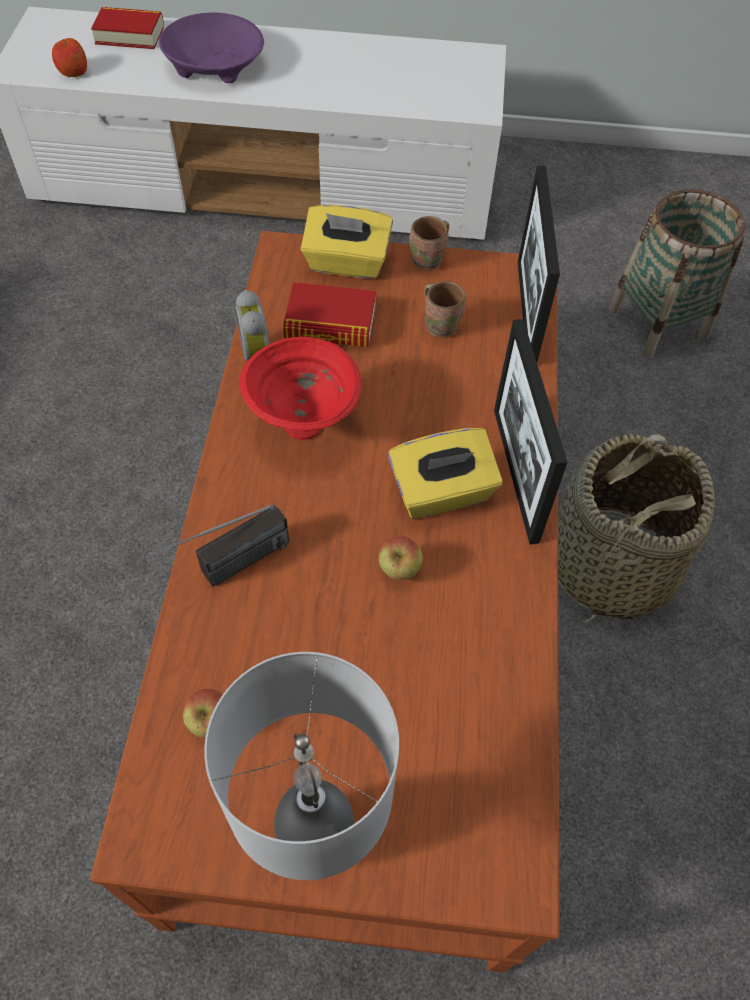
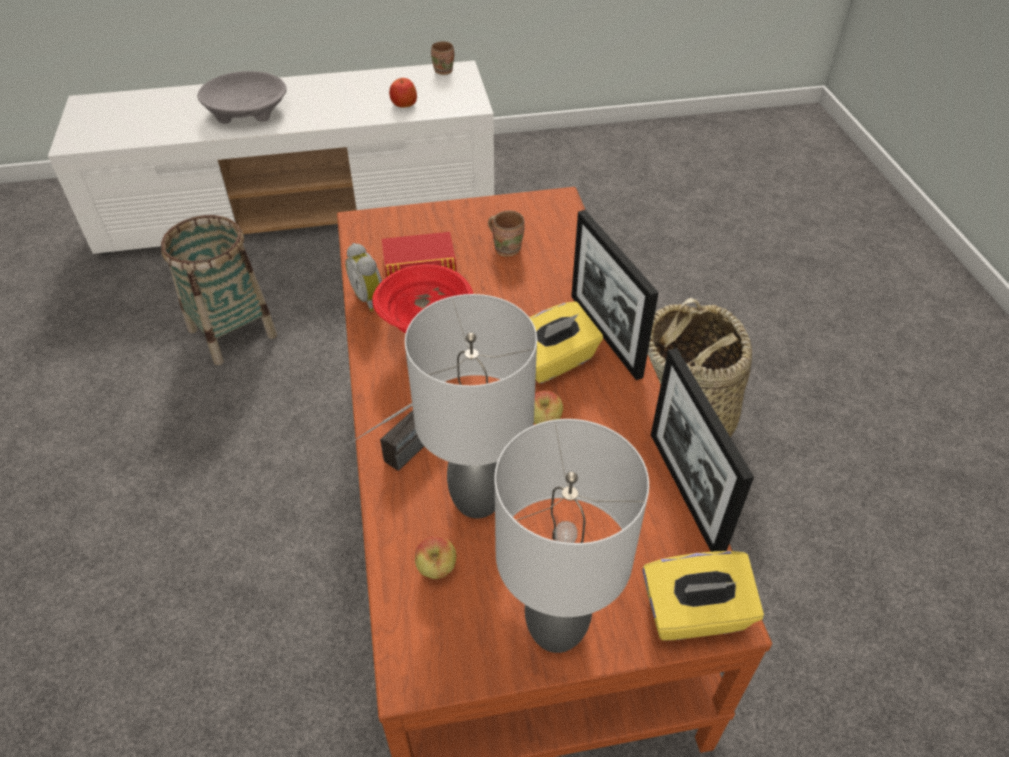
camera: 15 degrees left, 10 degrees down
(73, 72) = (126, 135): apple -> apple (403, 104)
(130, 35) = (166, 101): book -> none
(214, 64) = (246, 110): purple bowl -> grey bowl
(285, 649) = (476, 500): none -> grey table lamp
(346, 263) = (415, 221): yellow tissue box -> yellow tissue box (694, 614)
(429, 261) = (480, 207): brown mug -> brown mug (445, 71)
(526, 311) = (568, 226): picture frame -> picture frame (685, 492)
(658, 323) = (648, 241): basket -> basket (233, 333)

